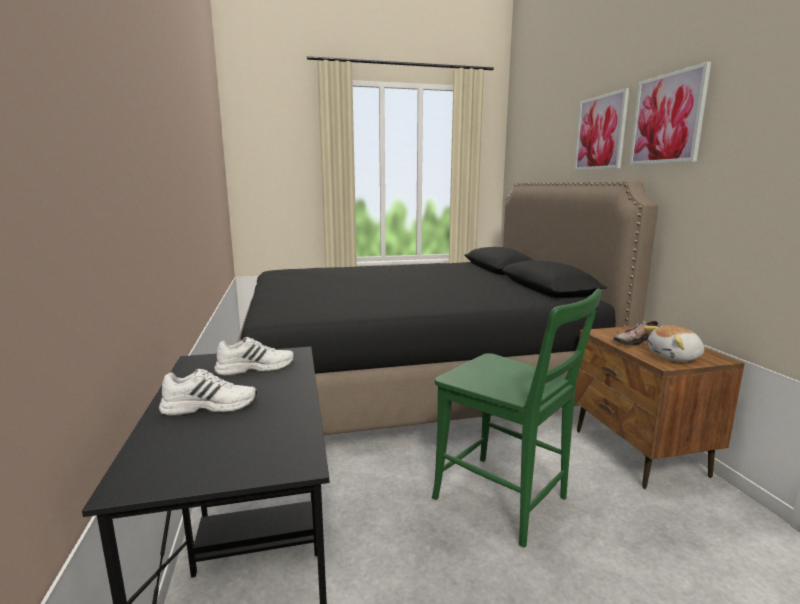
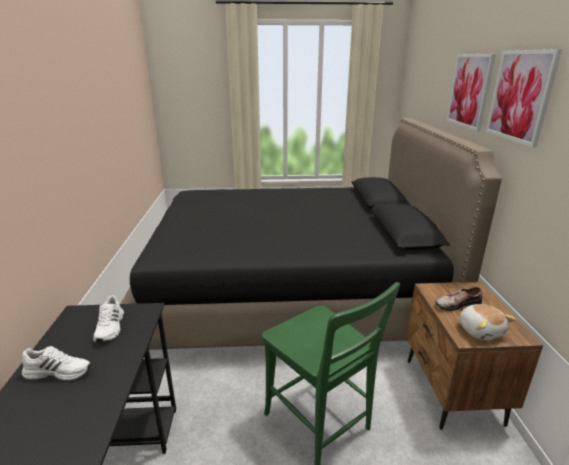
camera: 10 degrees right, 10 degrees up
(255, 368) = (111, 327): white shoe -> white shoe turned 90 degrees clockwise
(675, 357) = (480, 331): plush toy -> plush toy turned 105 degrees counterclockwise

